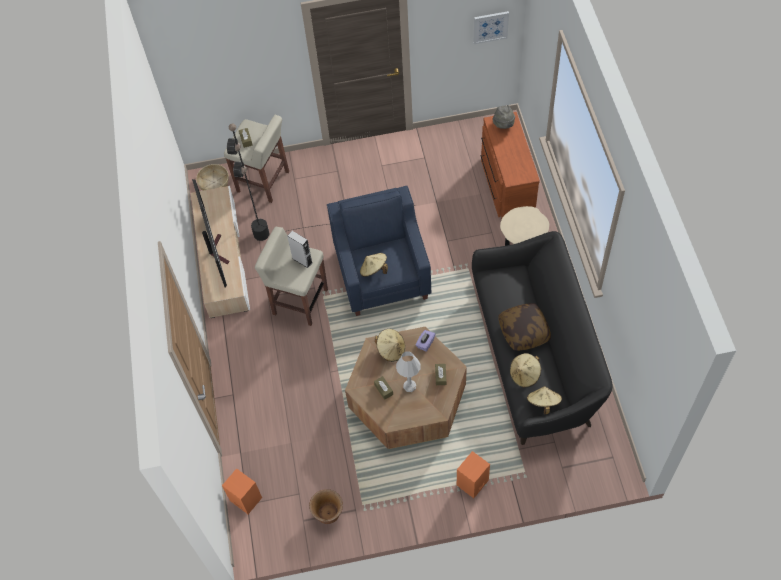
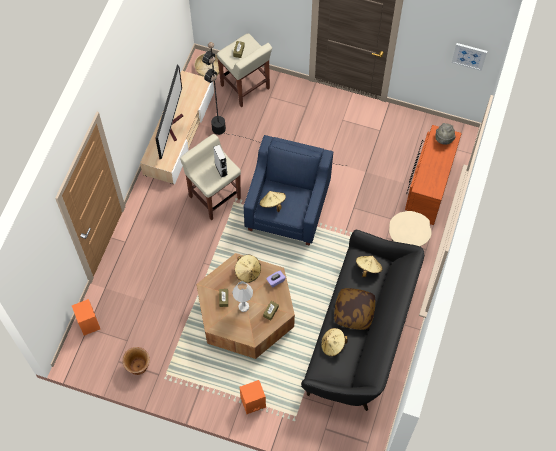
camera: 25 degrees right, 5 degrees up
(543, 403) = (332, 374): beige hat -> beige hat (368, 268)

